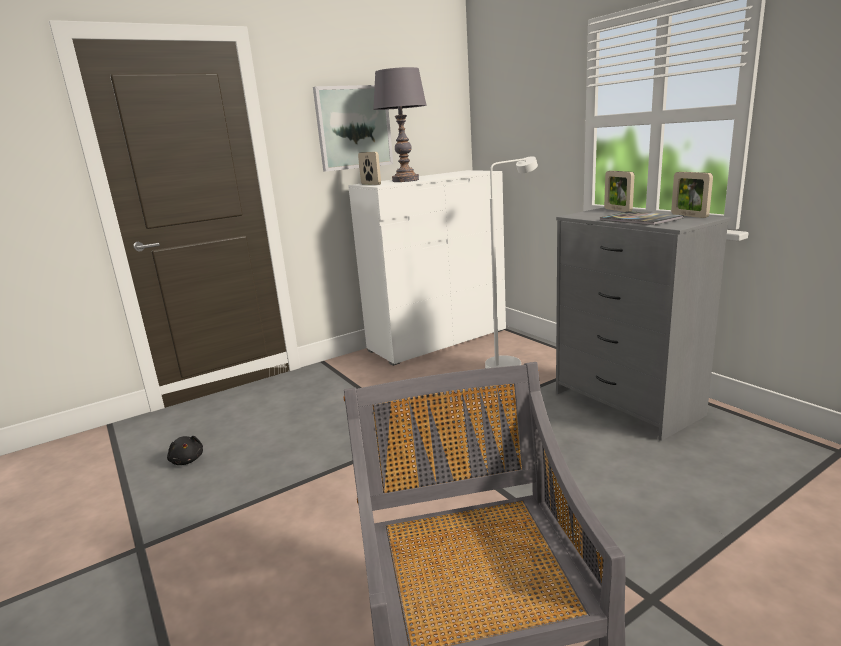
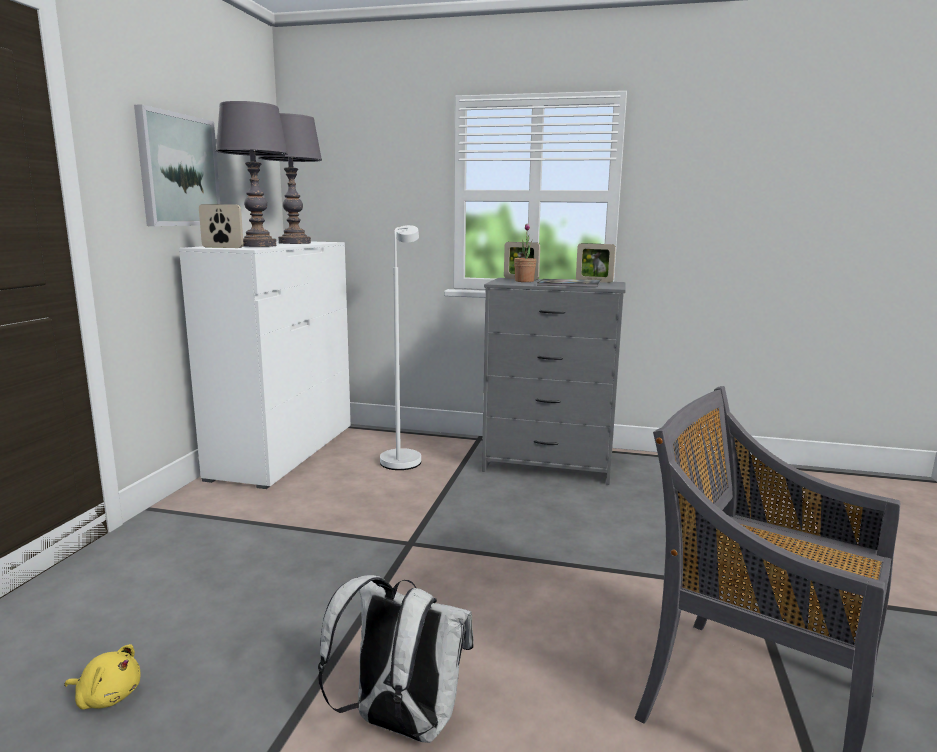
camera: 45 degrees left, 5 degrees down
(187, 460) = (107, 696): black plush toy -> yellow plush toy
(260, 544) = (399, 724): none -> white backpack
(451, 174) = (294, 243): none -> grey table lamp
(609, 213) = (524, 281): none -> potted plant

